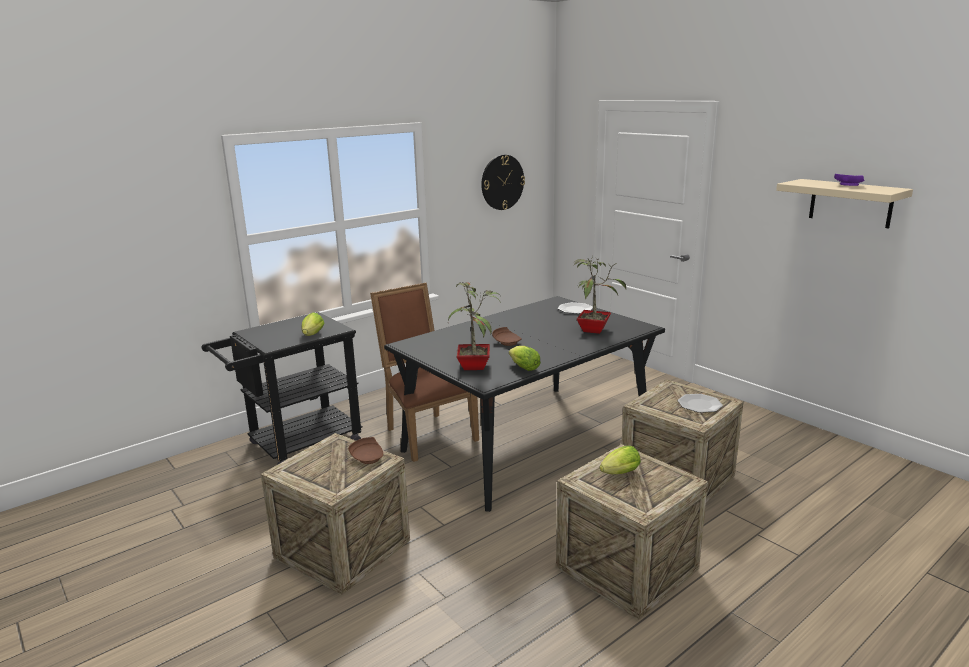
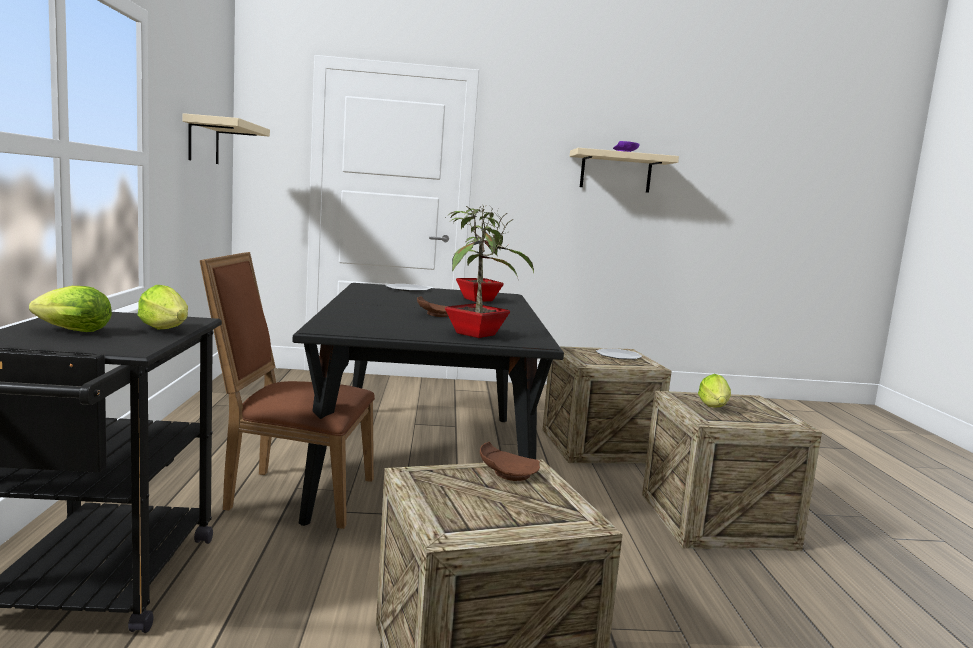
camera: 55 degrees left, 10 degrees down
(502, 182) = (203, 141): wall clock -> beige shelf
(523, 367) = (521, 328): lettuce -> lettuce (69, 331)

